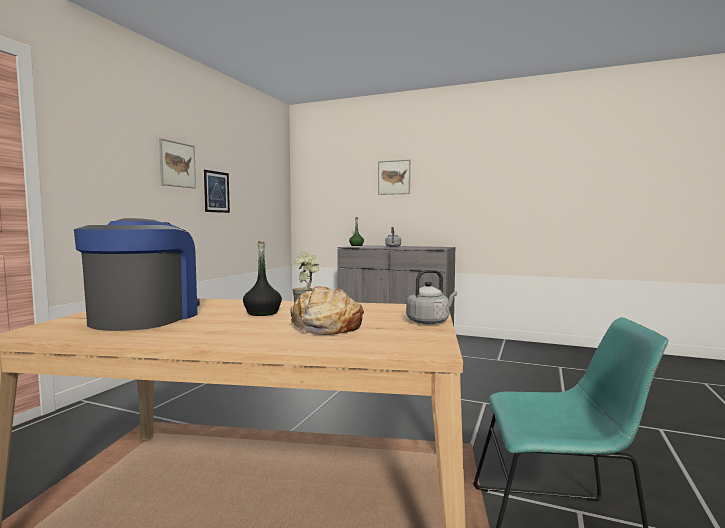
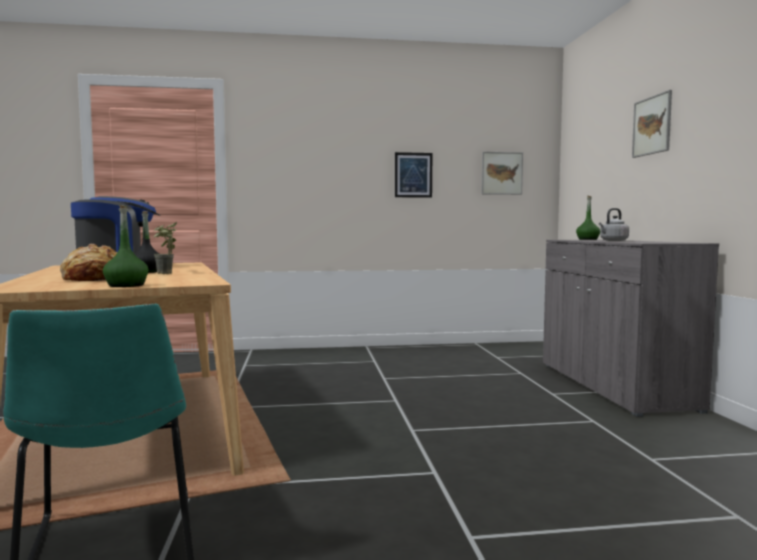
camera: 60 degrees right, 0 degrees up
(177, 164) = (359, 151): picture -> picture (501, 173)
(430, 321) = (126, 285): grey kettle -> green bottle

